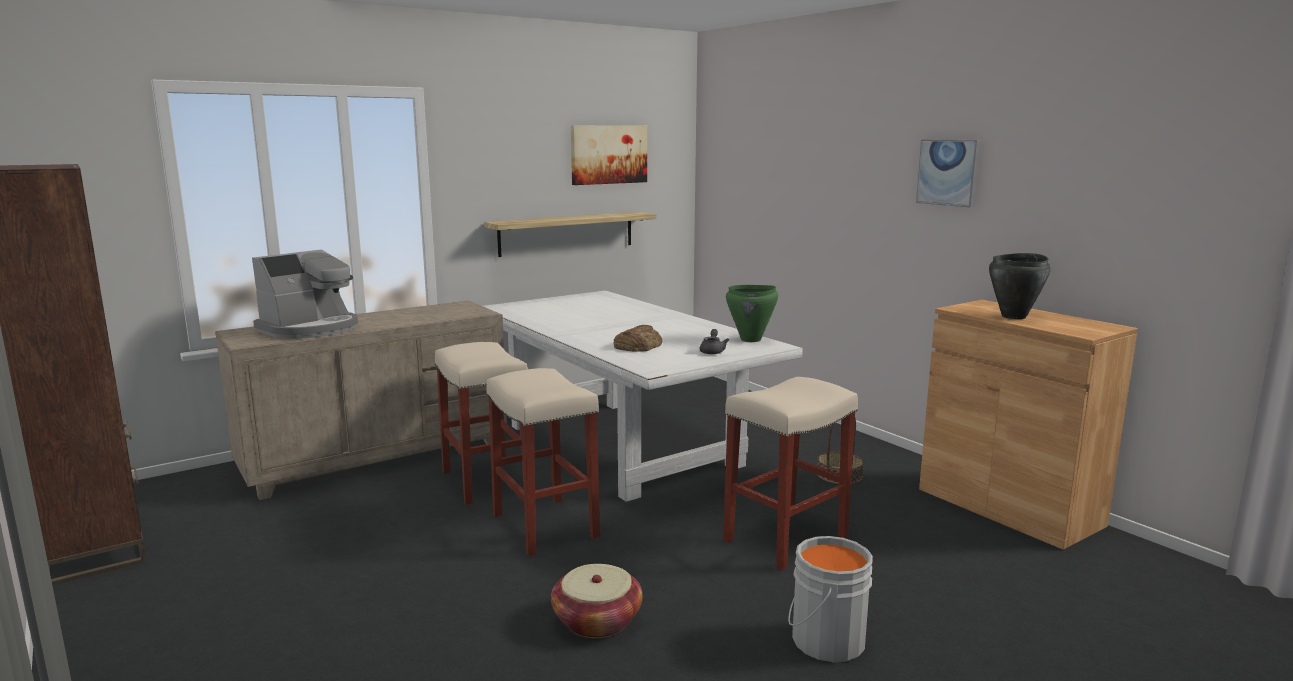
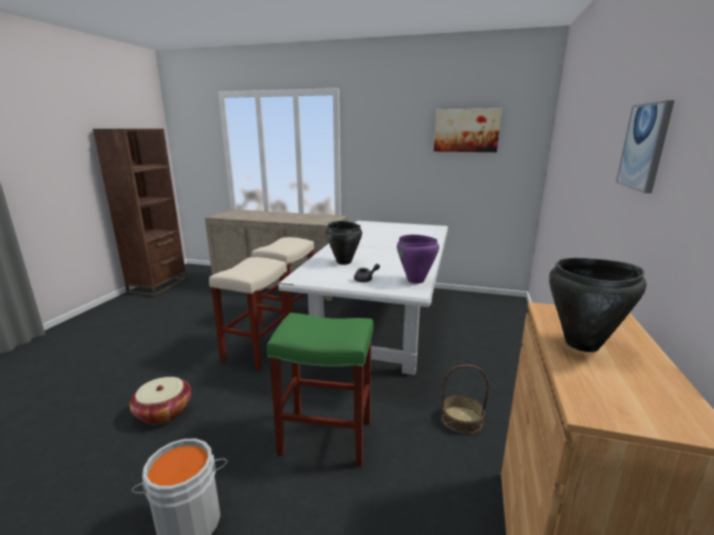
camera: 50 degrees right, 5 degrees up
(311, 329) = (252, 215): coffee machine -> none
(567, 233) = (427, 184): shelf -> none
(638, 345) = (344, 262): bread -> black cooking pot
(751, 340) = (415, 281): green cooking pot -> purple cooking pot
(785, 539) = (325, 437): beige stool -> green stool

